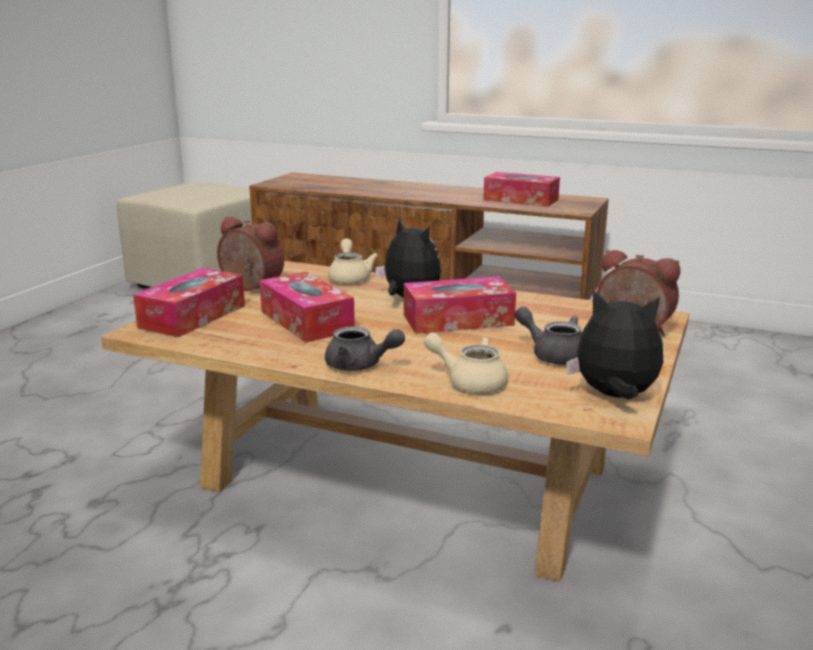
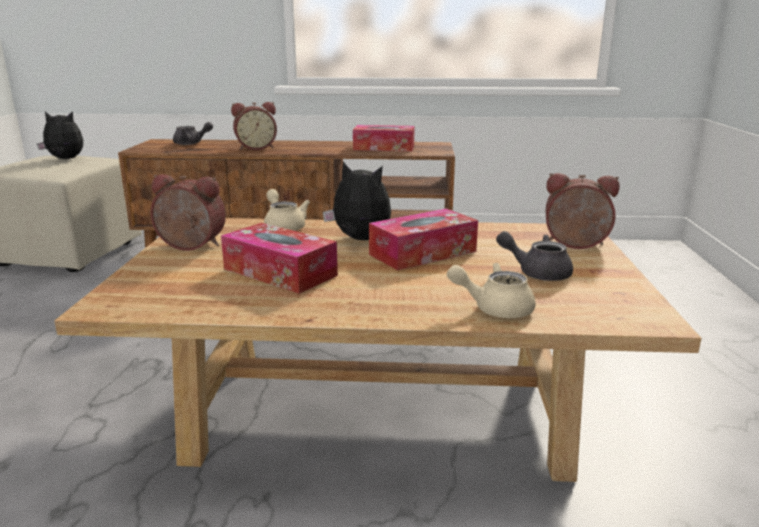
camera: 20 degrees left, 0 degrees up
(193, 316) = (151, 283): tissue box -> none
(360, 366) = (377, 309): grey teapot -> grey teapot (191, 143)
(384, 190) = (256, 148): none -> alarm clock
(614, 396) = (628, 302): plush toy -> plush toy (65, 159)

